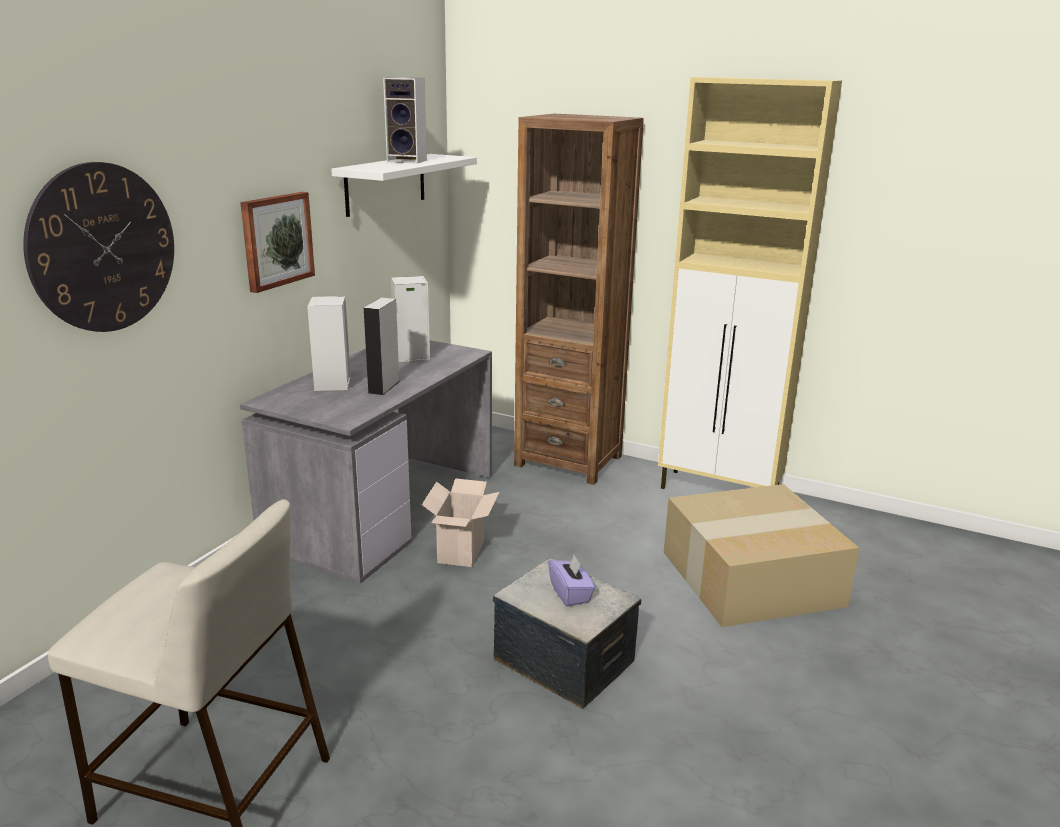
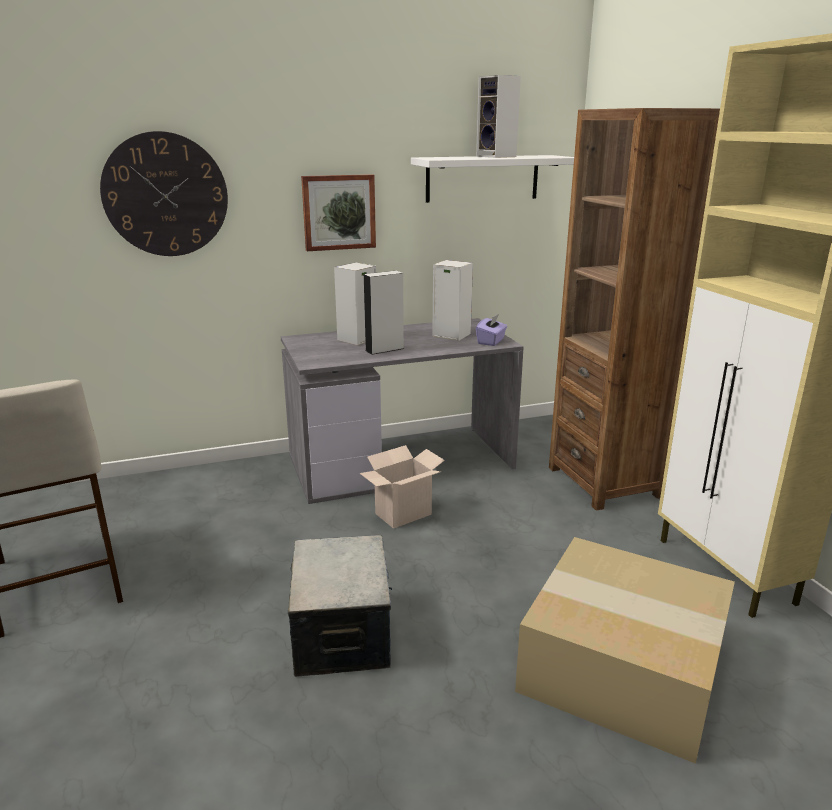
camera: 45 degrees right, 0 degrees up
(570, 594) = (344, 569): purple tissue box -> purple tissue box (491, 341)

